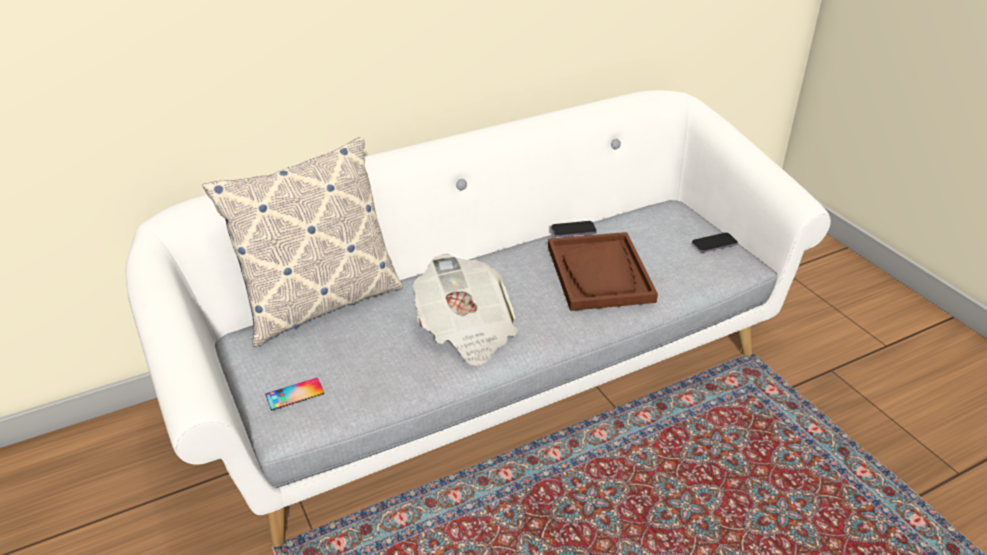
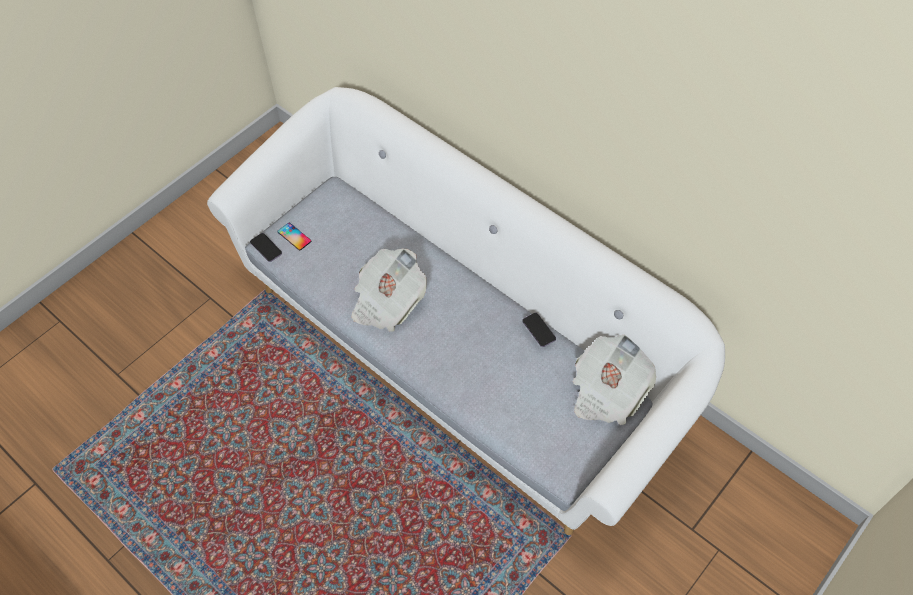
camera: 70 degrees right, 20 degrees up
(319, 303) = (384, 210): pillow -> none
(600, 274) = (491, 365): brown tray -> none
(661, 215) = (607, 391): none -> newspaper
(714, 244) = (580, 442): phone -> phone (266, 248)

